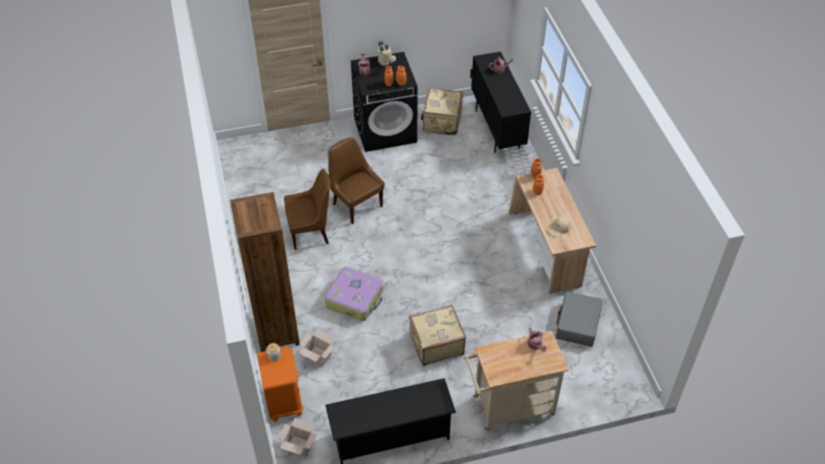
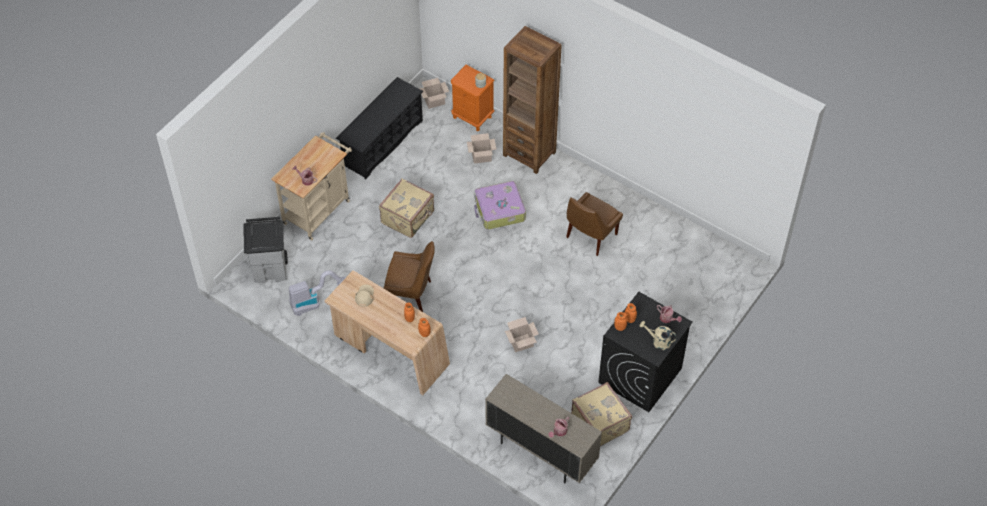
camera: 140 degrees right, 5 degrees up
(356, 204) = (582, 284): brown chair -> brown chair (411, 294)
(443, 195) = (521, 343): none -> cardboard box
(497, 129) = (541, 452): black cabinet -> beige cabinet
(577, 324) = (315, 302): grey suitcase -> vacuum cleaner
(596, 378) = (271, 269): none -> grey trash can

